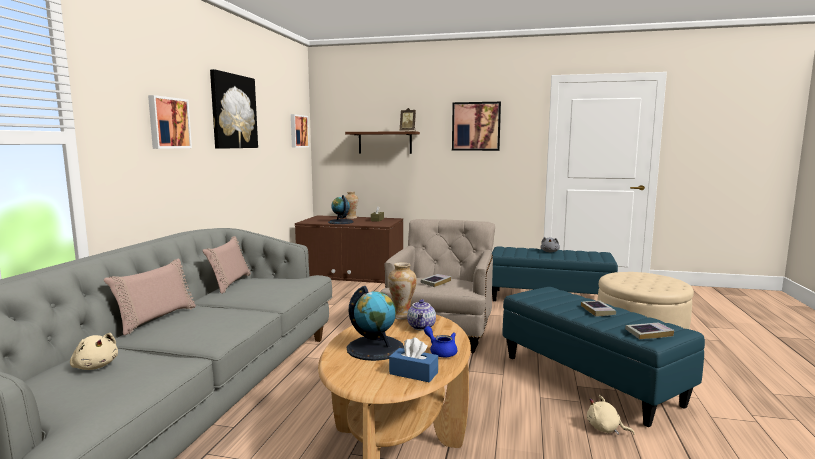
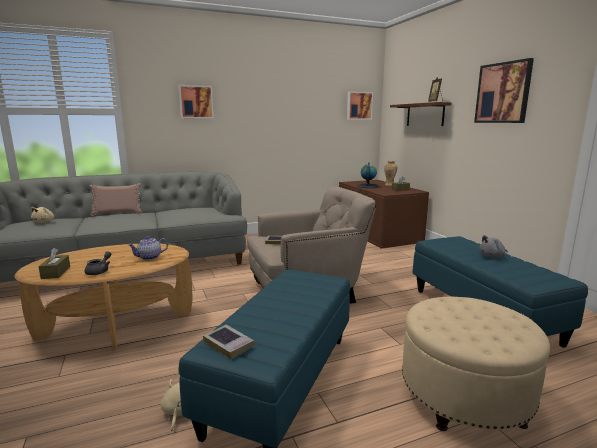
camera: 55 degrees right, 5 degrees up
(230, 283) = (191, 207): beige pillow -> none
(233, 111) = (266, 92): picture -> none
(375, 348) = (99, 256): globe -> none
(402, 316) = (169, 249): vase -> none
(413, 373) = (56, 272): blue tissue box -> brown tissue box
(441, 351) = (100, 271): blue teapot -> grey teapot
(597, 311) = (283, 309): book -> none

